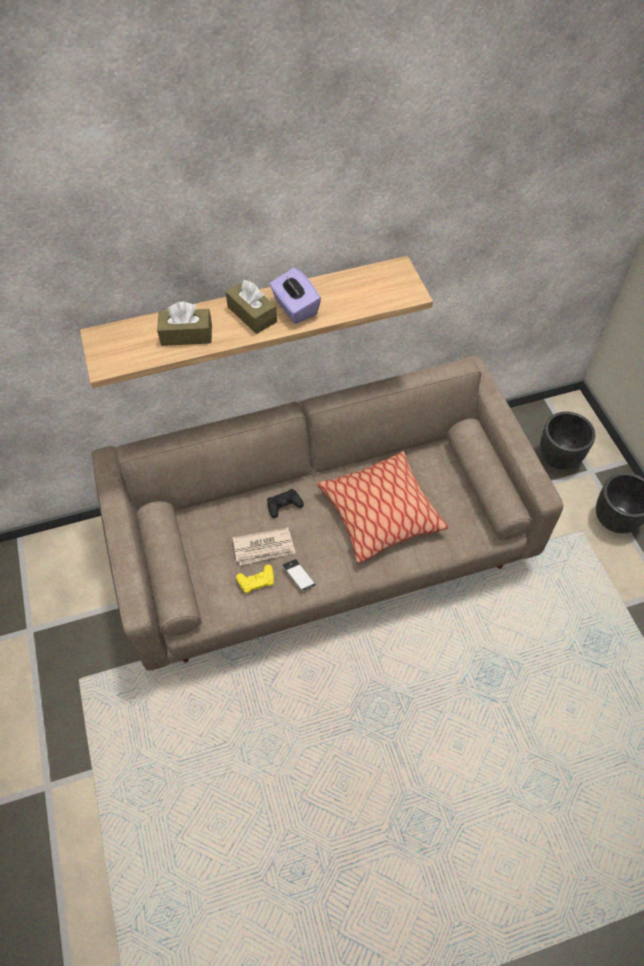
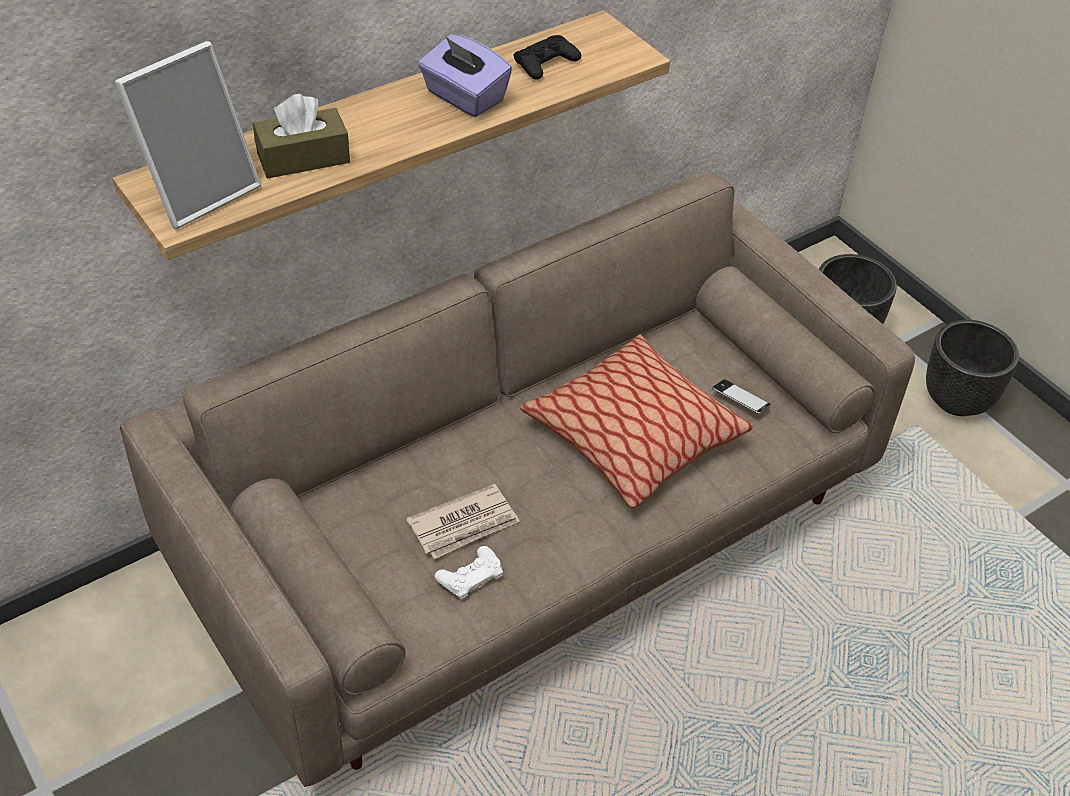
camera: 20 degrees left, 10 degrees down
(121, 347) = (199, 191): none -> picture frame
(252, 314) = (399, 115): brown tissue box -> none
(256, 580) = (470, 576): yellow game controller -> white game controller
(284, 505) = (473, 454): black game controller -> black game controller (546, 63)
(299, 576) = (539, 555): phone -> phone (740, 400)

